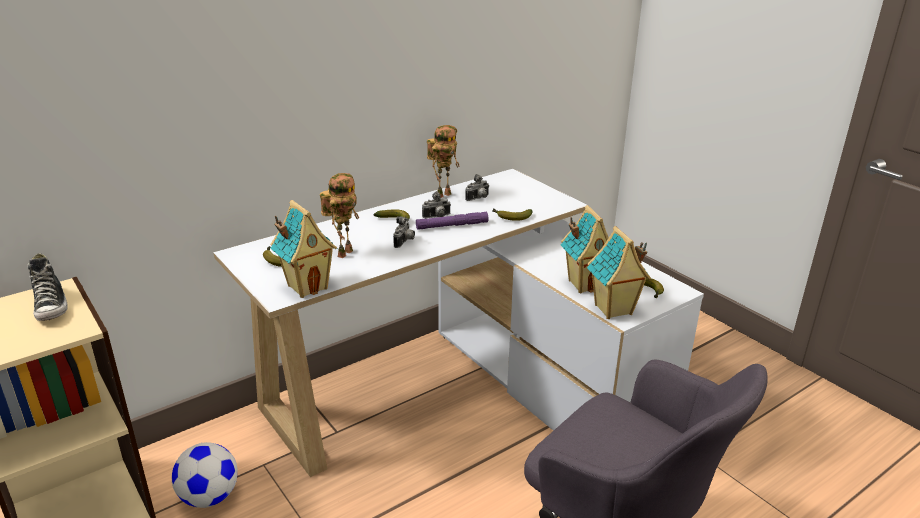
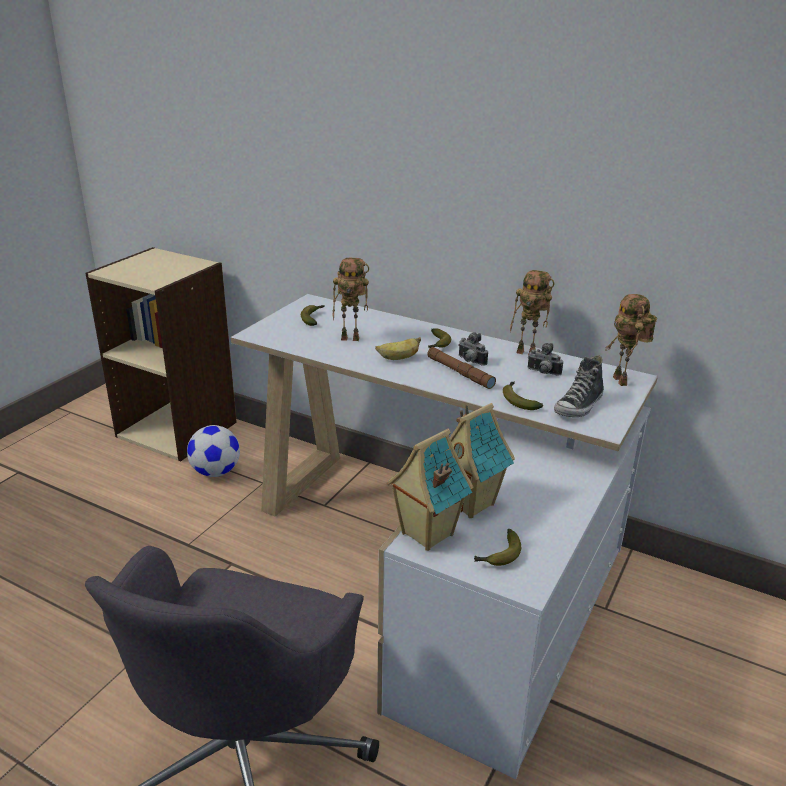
camera: 65 degrees right, 0 degrees up
(51, 306) = (178, 268): shoe -> shoe (579, 406)
(307, 286) = (279, 339): toy house -> none
(404, 242) = (398, 358): camera -> banana
(452, 225) = (459, 373): purple flashlight -> brown flashlight
(512, 179) = (623, 381): none -> toy robot

